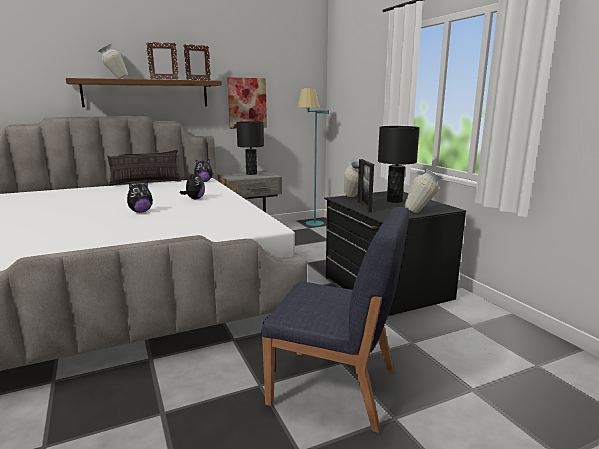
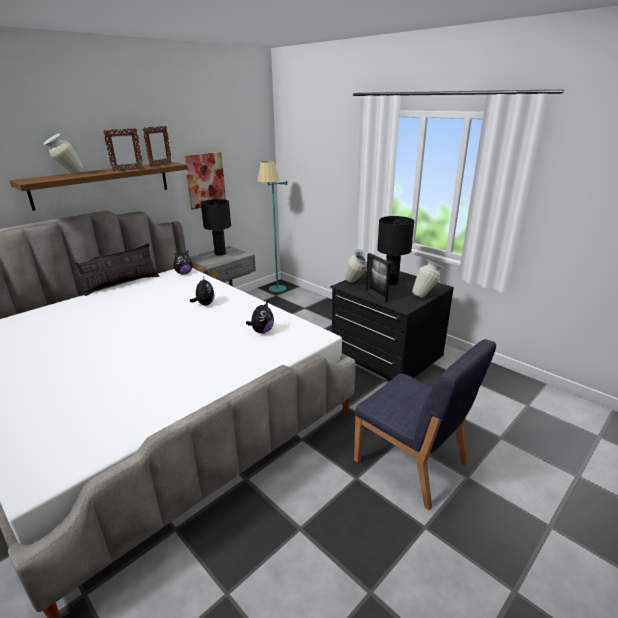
camera: 20 degrees left, 10 degrees up
(140, 212) = (171, 334): plush toy -> plush toy (262, 331)
(335, 387) = (411, 463): blue chair -> blue chair turned 45 degrees clockwise

